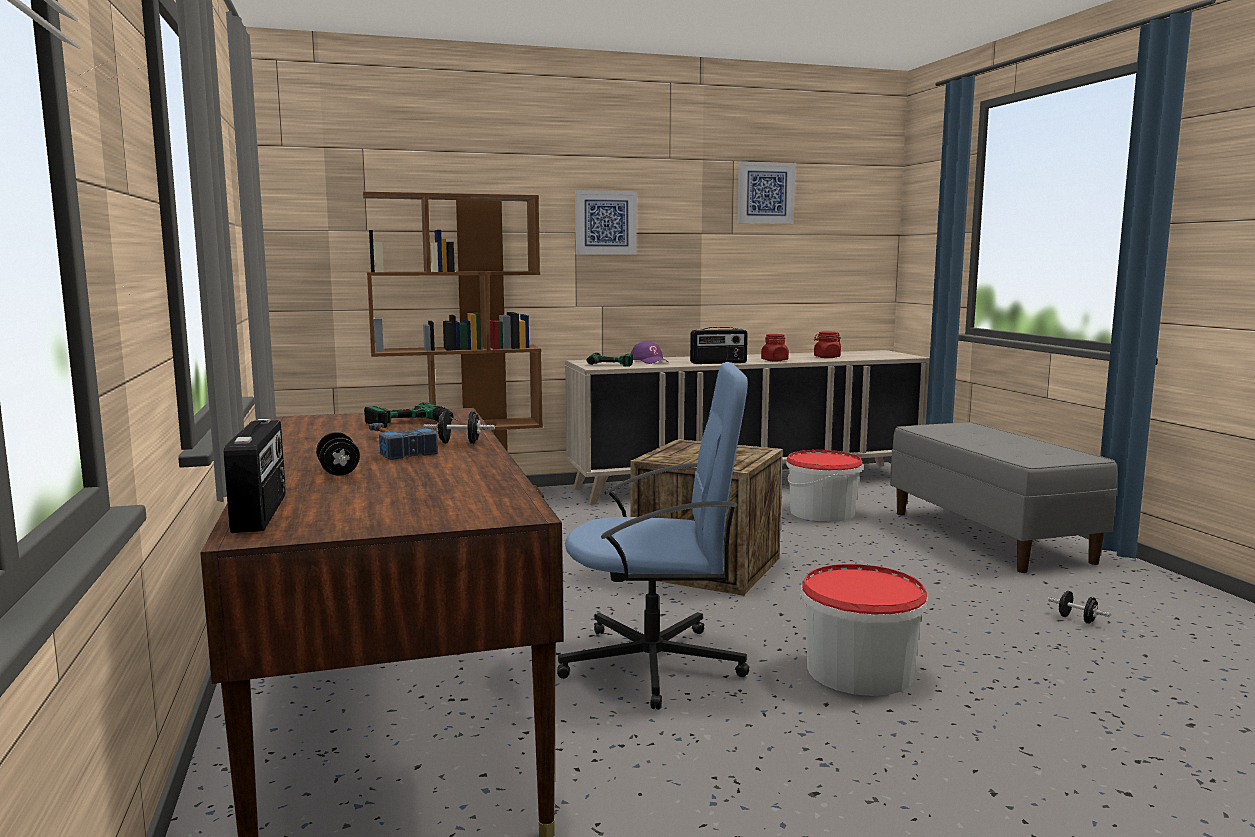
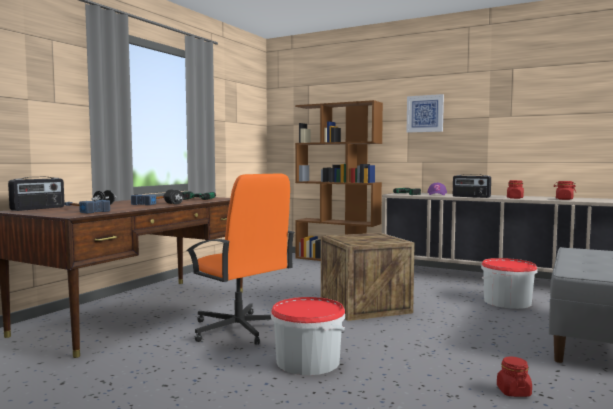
camera: 45 degrees right, 5 degrees down
(418, 495) = (82, 210): none -> hammer
(655, 664) = (239, 329): blue office chair -> orange office chair
(765, 193) = (536, 87): picture -> none
(1077, 619) = (513, 392): black dumbbell -> red jar

